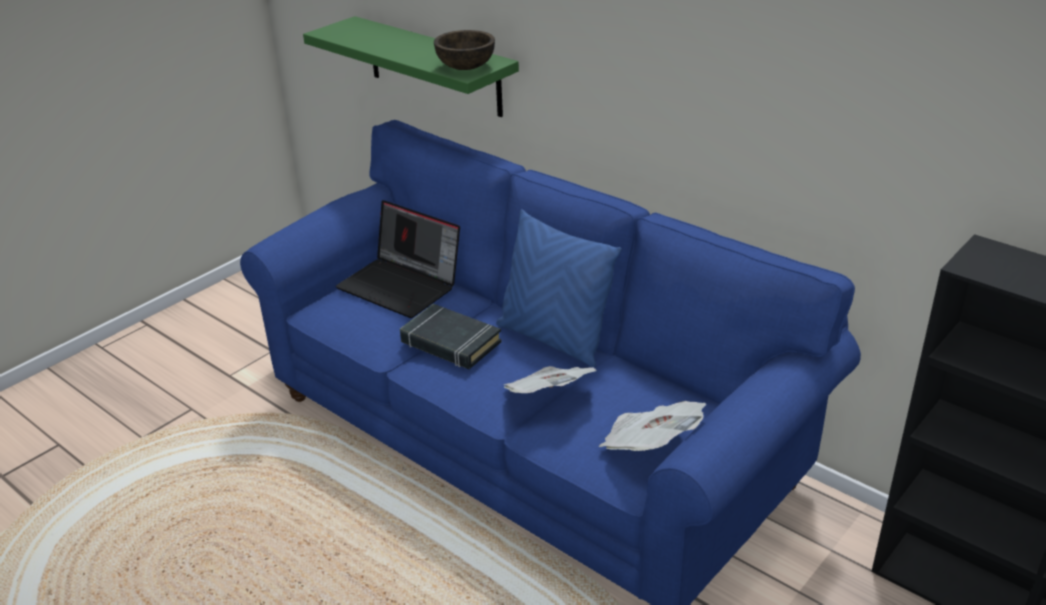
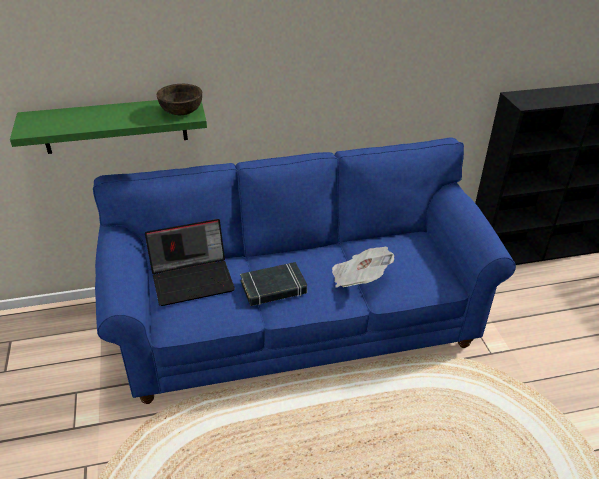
camera: 55 degrees left, 5 degrees up
(554, 339) = (310, 252): blue pillow -> none
(650, 446) = (432, 266): newspaper -> none

